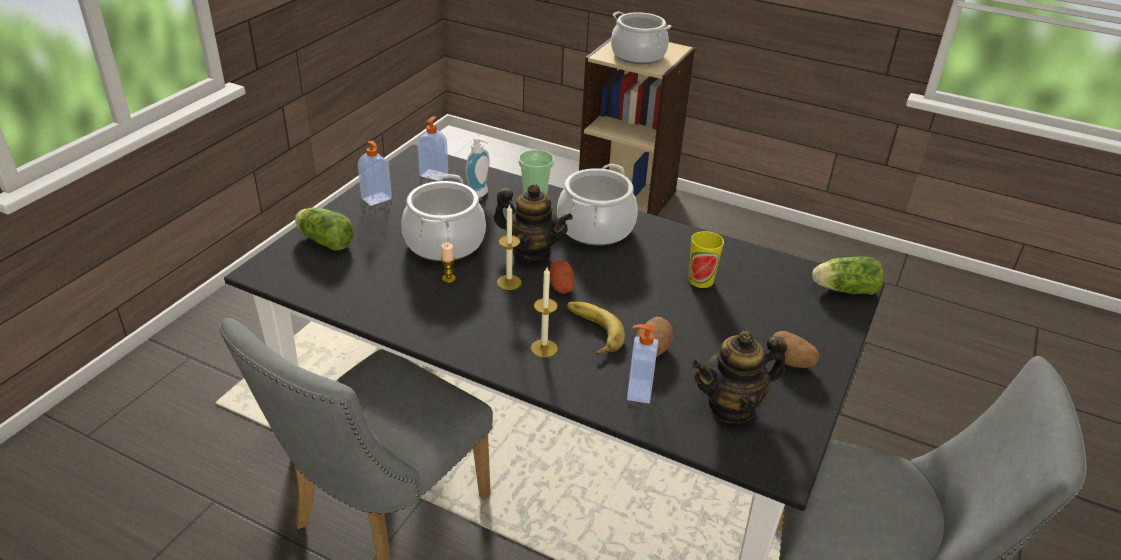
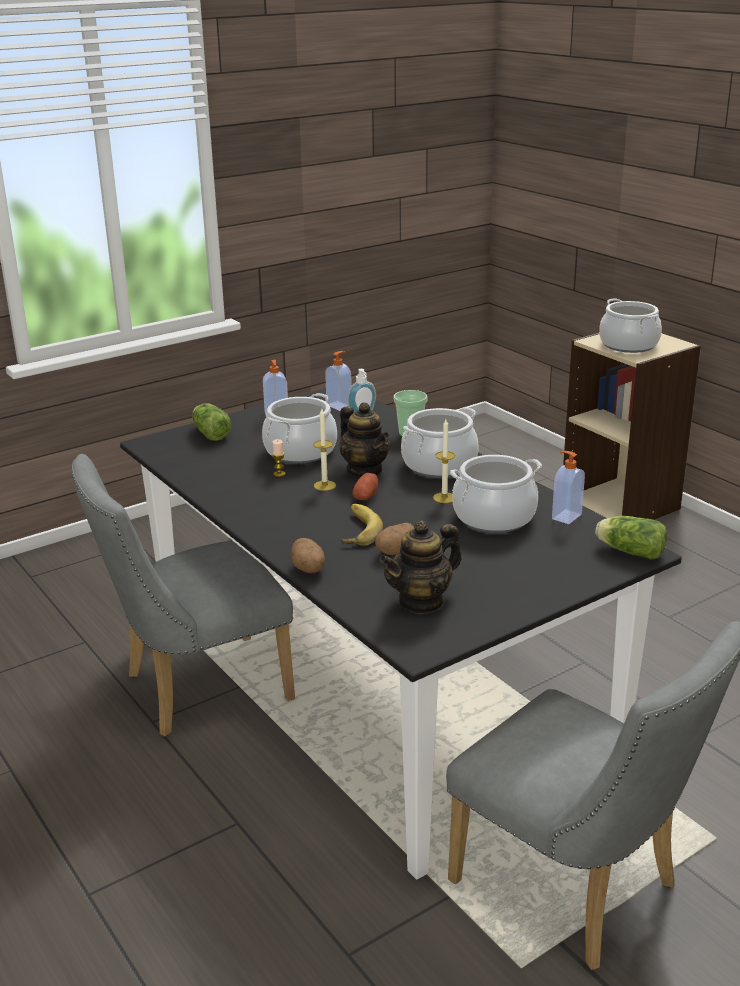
camera: 30 degrees right, 10 degrees down
(544, 348) = (307, 531): candle -> candle (444, 498)
(638, 391) = (353, 573): soap dispenser -> soap dispenser (565, 516)
(701, 280) = (494, 517): cup -> cooking pot
(731, 406) = (422, 601): teapot -> teapot turned 45 degrees counterclockwise
(791, 362) = (512, 587): potato -> potato (309, 569)

